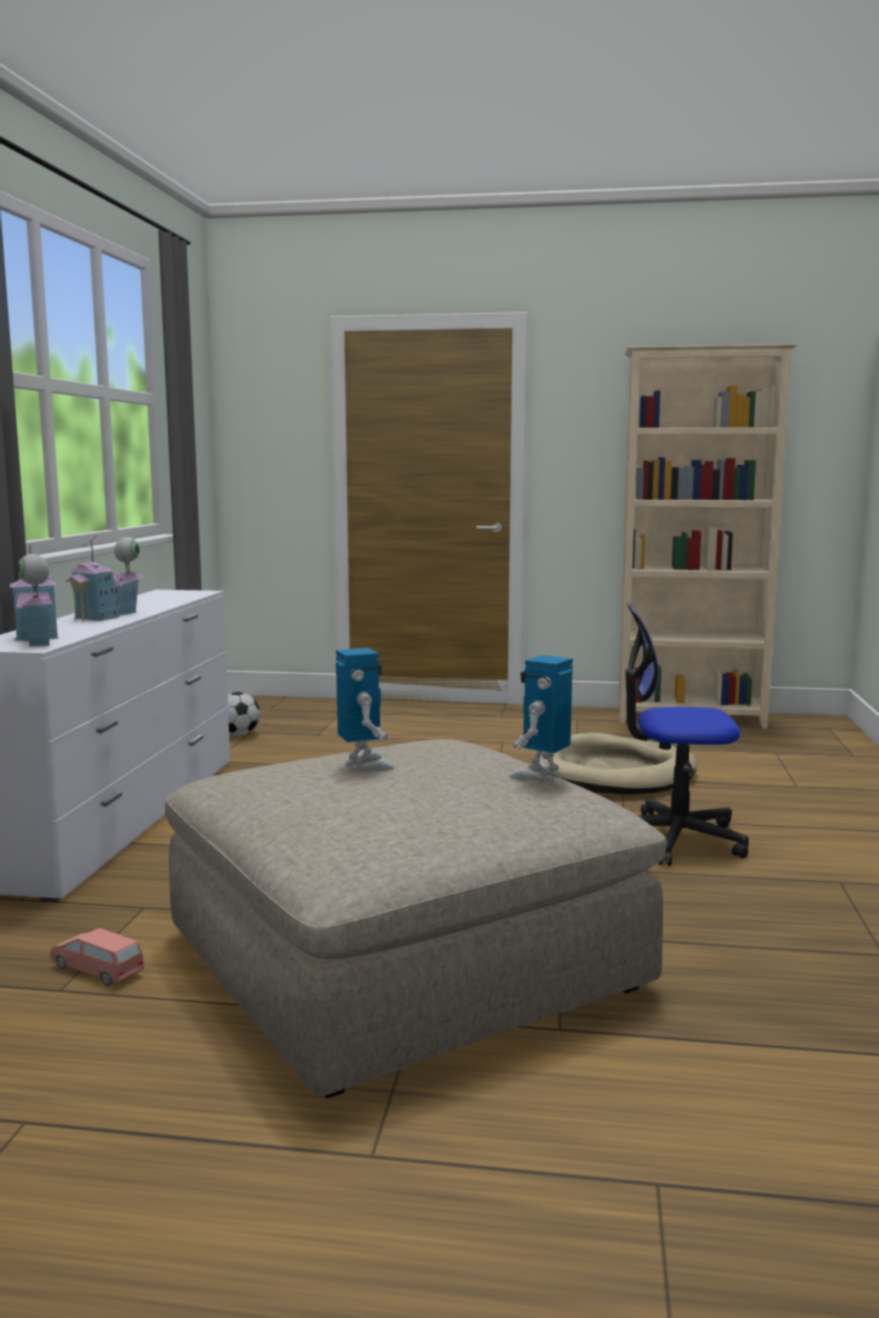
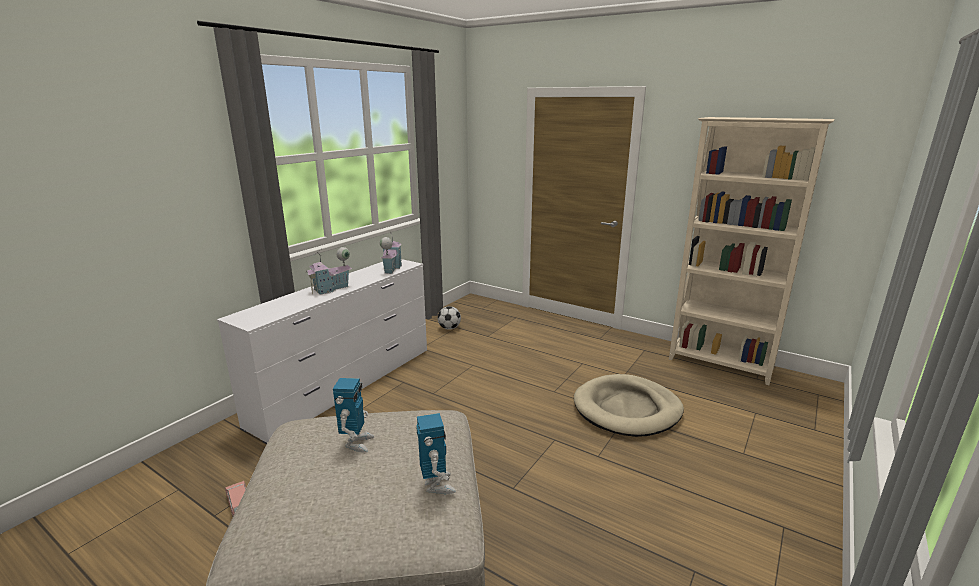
camera: 25 degrees right, 10 degrees up
(37, 640) = (265, 314): toy house -> toy house (391, 268)
(541, 776) = (437, 485): toy robot -> toy robot turned 105 degrees clockwise
(674, 839) = (613, 486): office chair -> none

